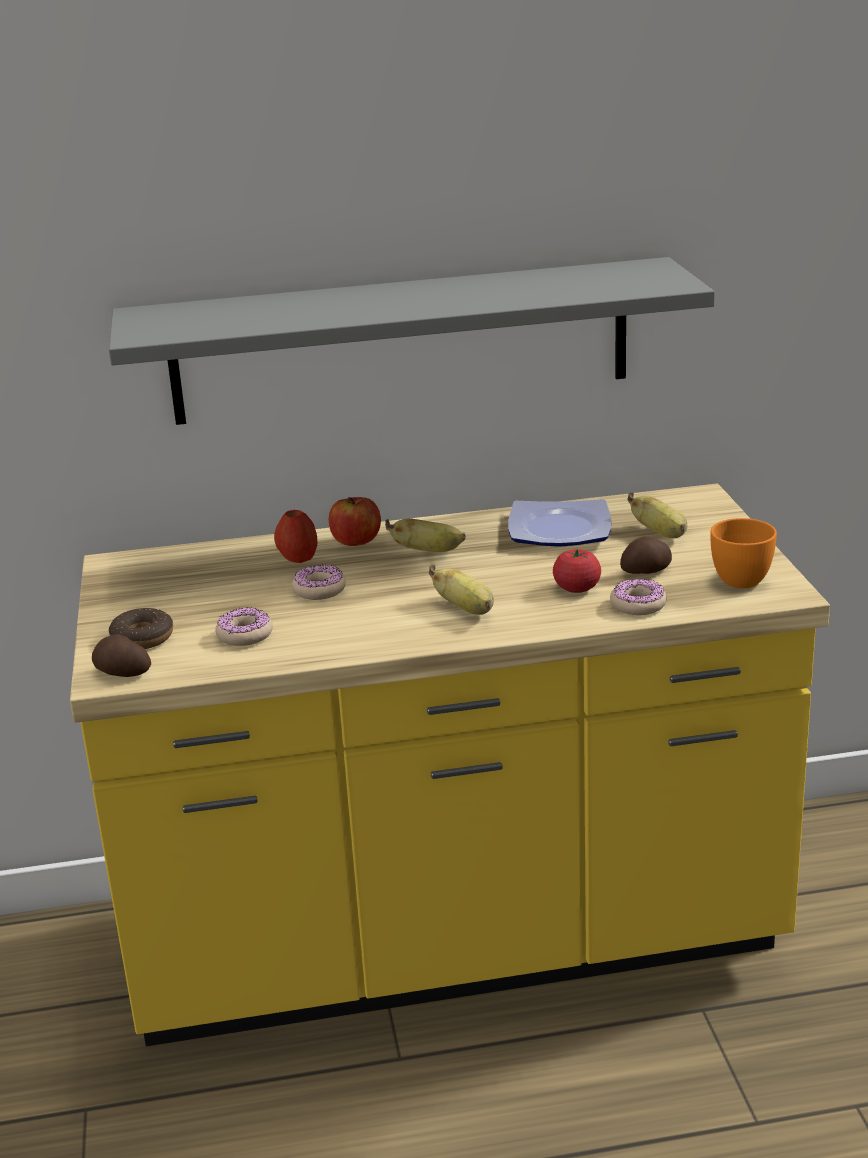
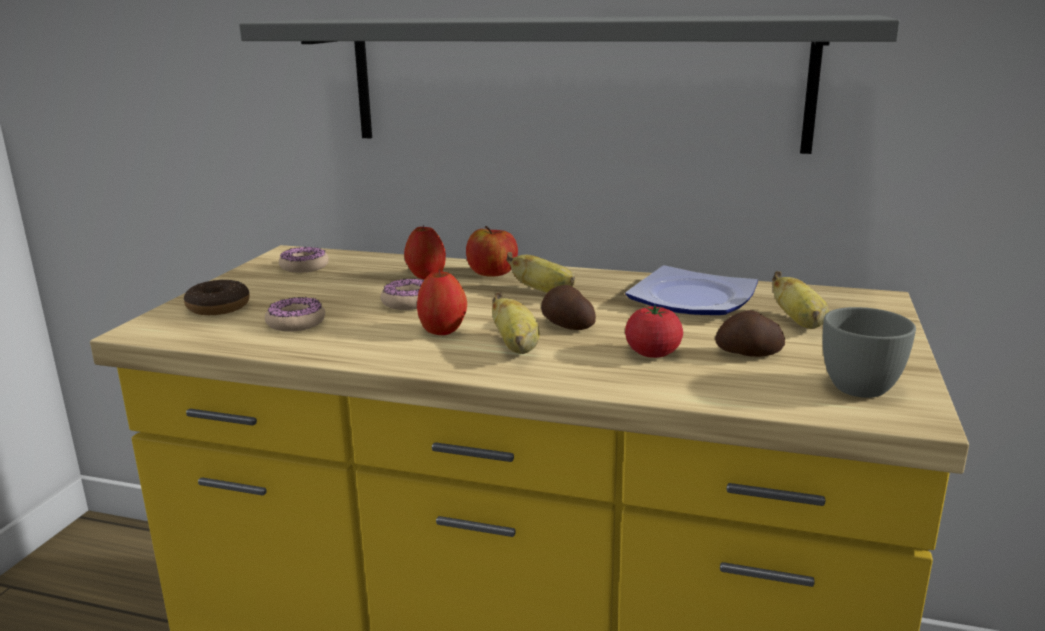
camera: 25 degrees right, 5 degrees down
(122, 673) = (158, 329): potato -> potato (566, 325)
(386, 610) = (442, 330): none -> apple
(638, 605) = (705, 385): donut -> donut (304, 267)
(744, 577) = (866, 385): orange cup -> grey cup

